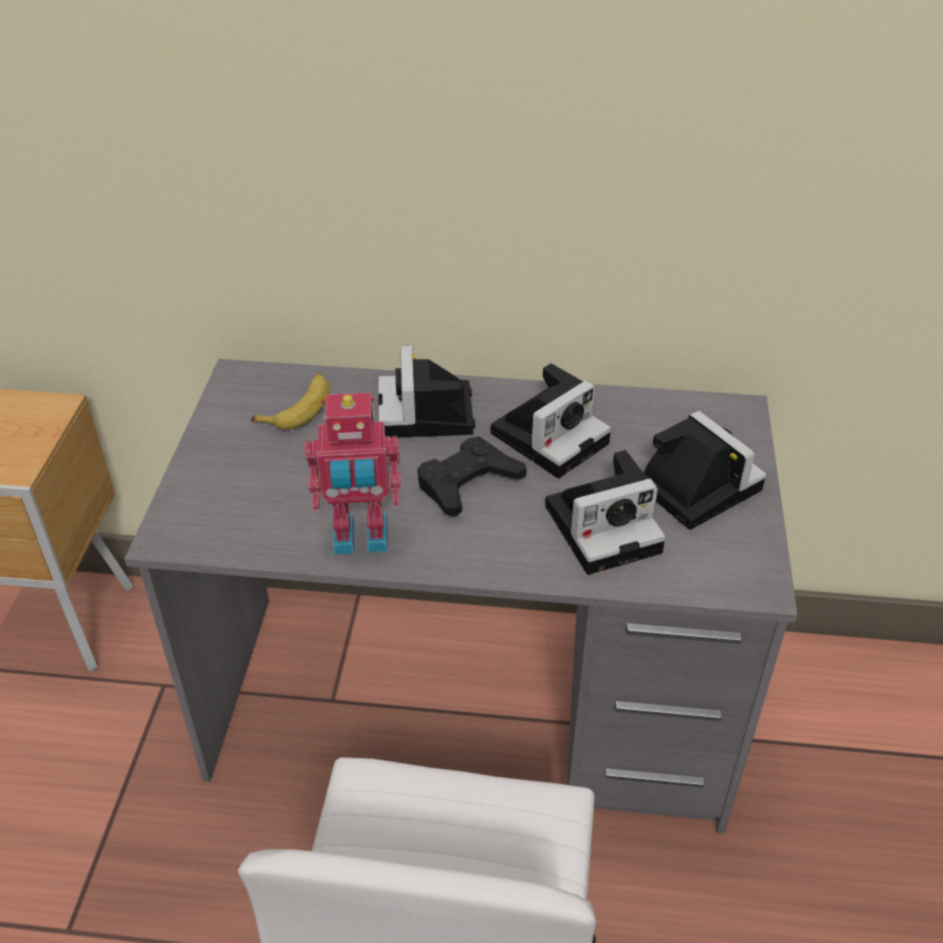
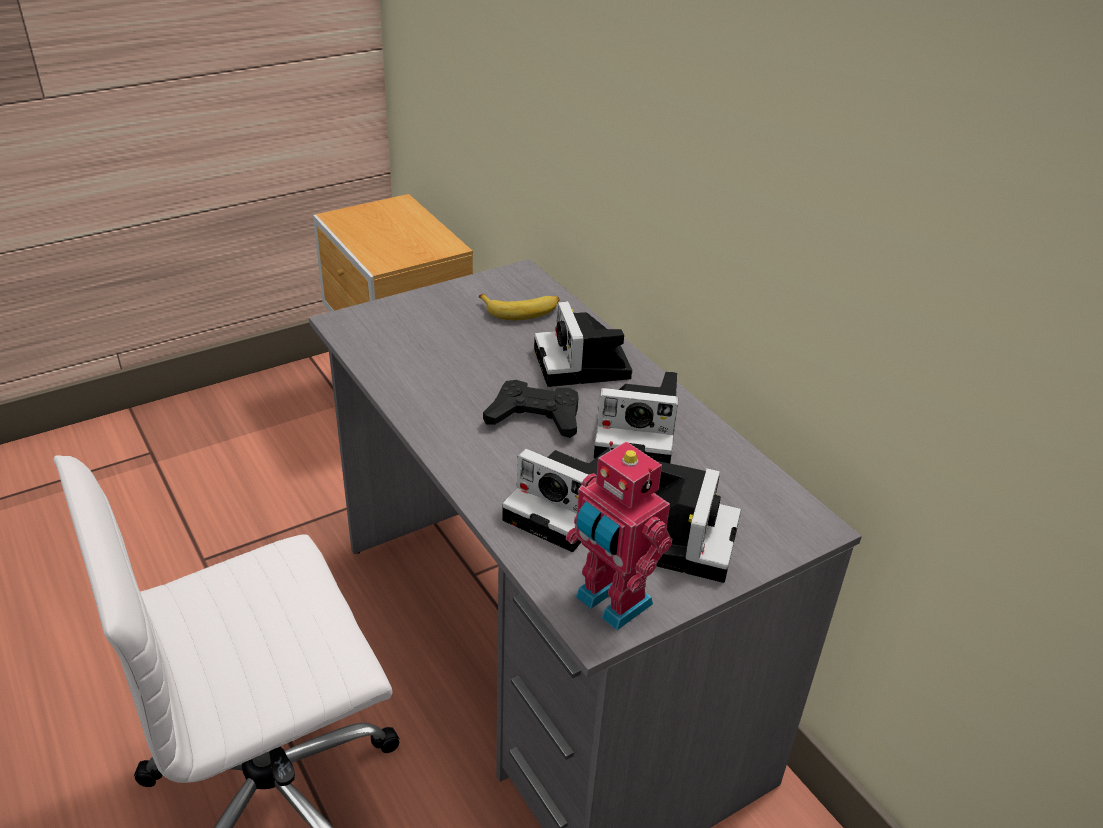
camera: 50 degrees right, 5 degrees down
(360, 539) = (422, 396): toy robot -> toy robot (610, 603)
(427, 416) = (584, 366): camera -> camera turned 60 degrees counterclockwise

